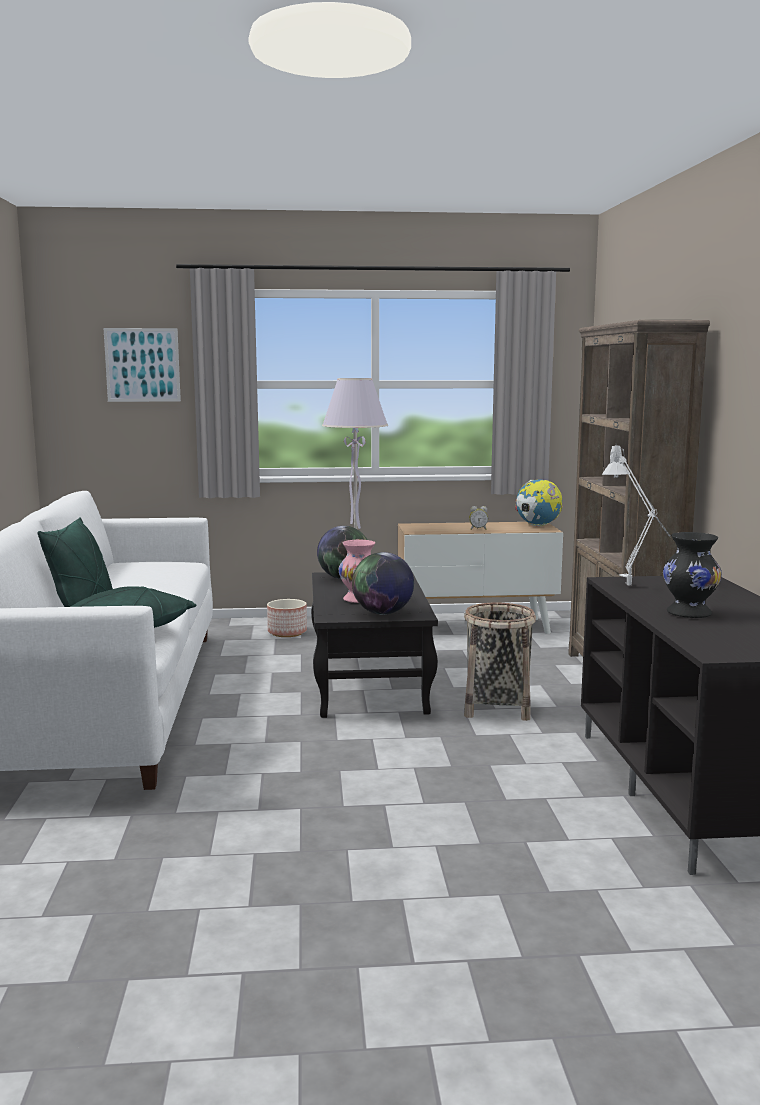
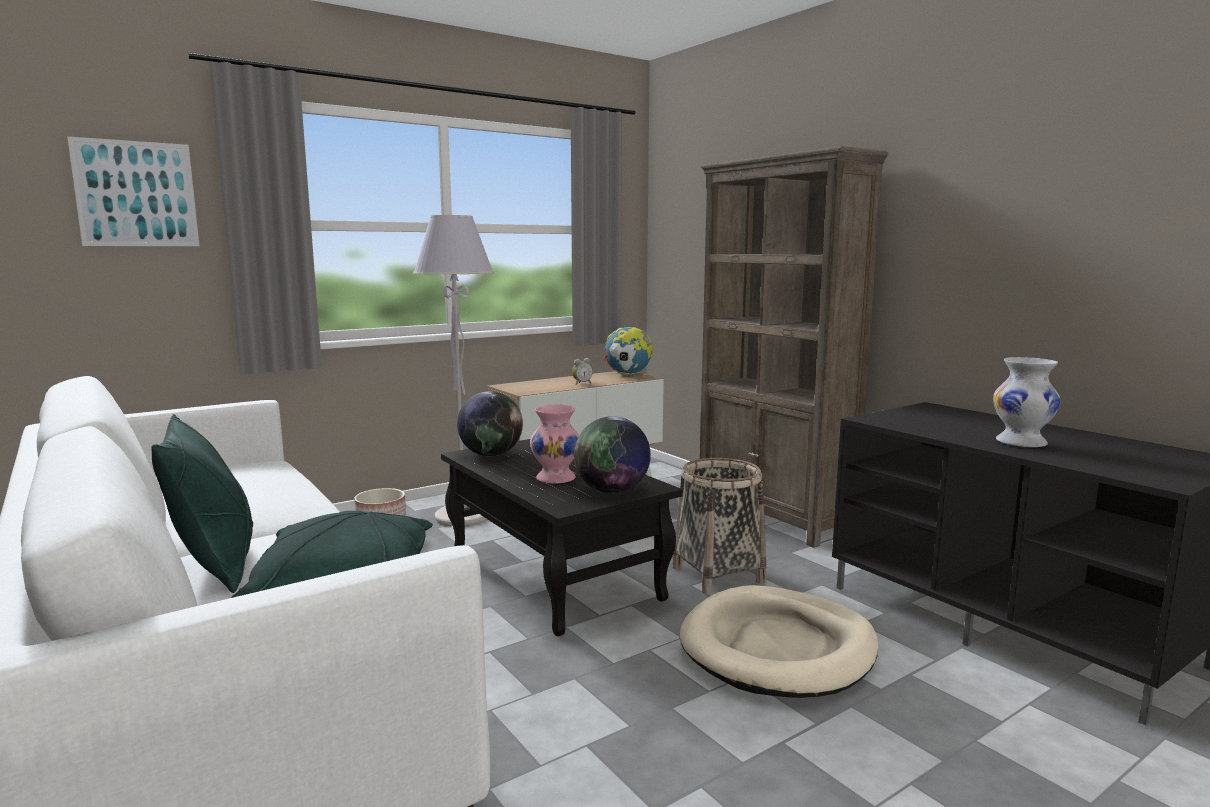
camera: 30 degrees left, 0 degrees up
(467, 759) = (778, 648): none -> beige dog bed
(633, 589) = (910, 425): grey table lamp -> none
(688, 613) = (1020, 442): black vase -> white vase

